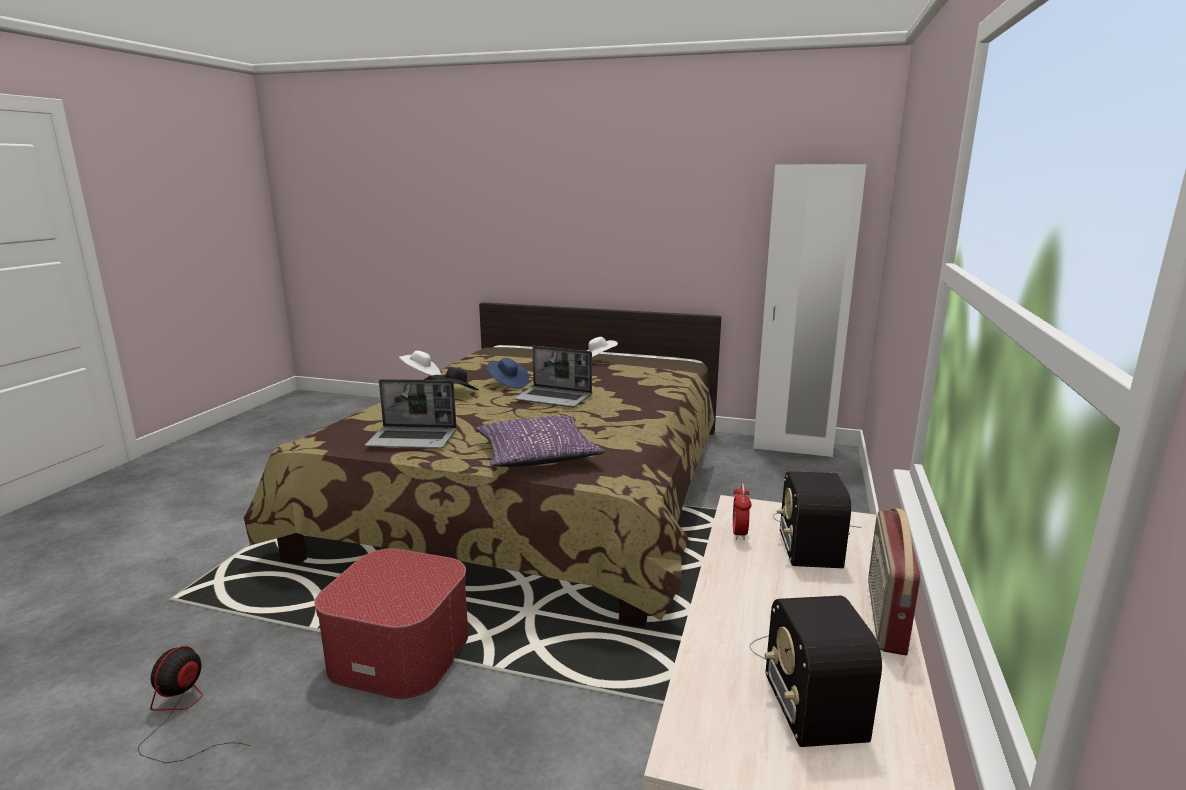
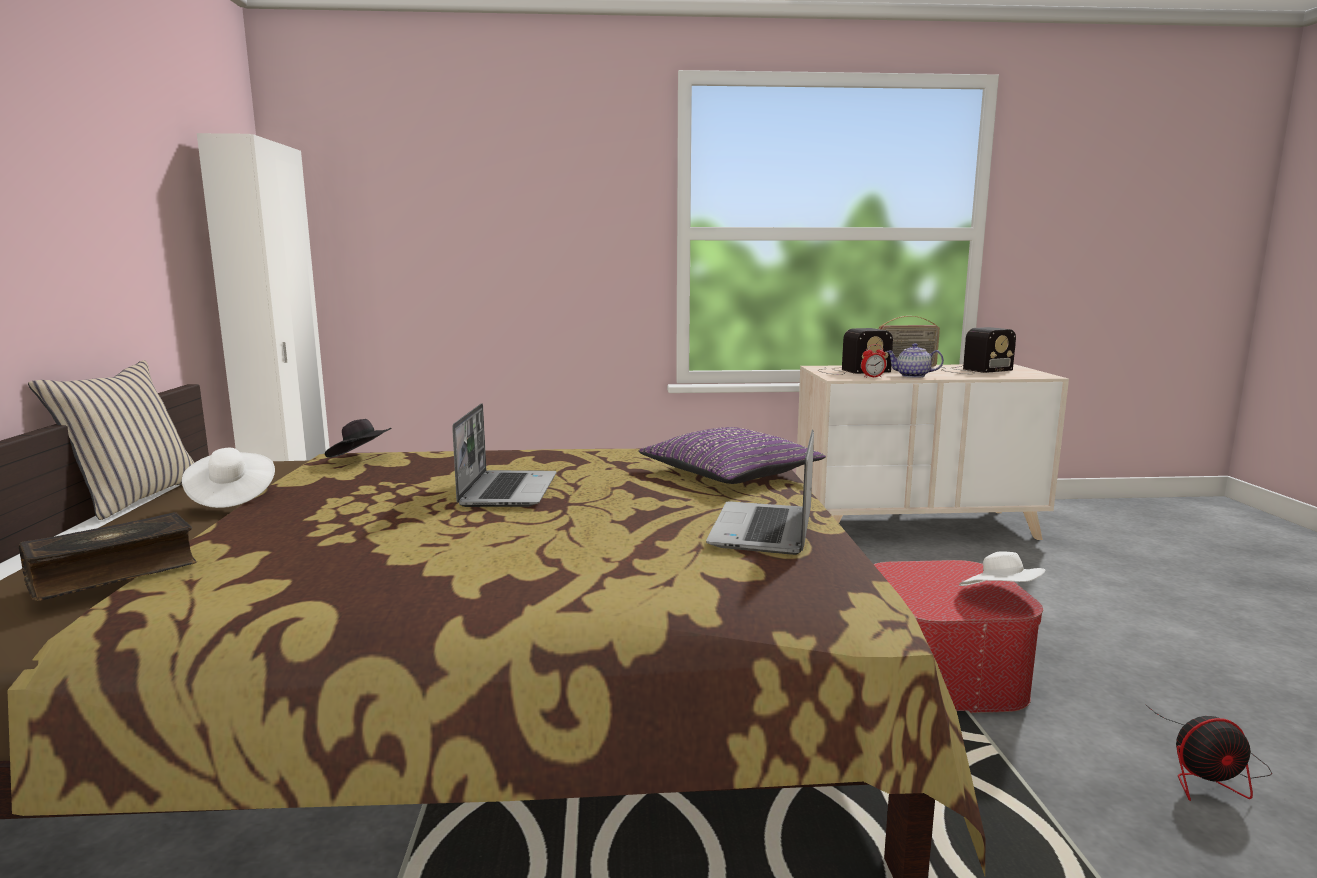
camera: 110 degrees left, 5 degrees down
(414, 439) = (764, 531): laptop -> laptop turned 150 degrees counterclockwise
(421, 375) = (342, 628): white hat -> white hat (1000, 597)
(456, 393) = (508, 553): black hat -> black hat (361, 458)
(507, 384) = (426, 528): blue hat -> none
(513, 353) = (113, 572): none -> book
(632, 353) = (134, 497): none -> beige pillow
(742, 571) = (912, 376): none -> teapot

